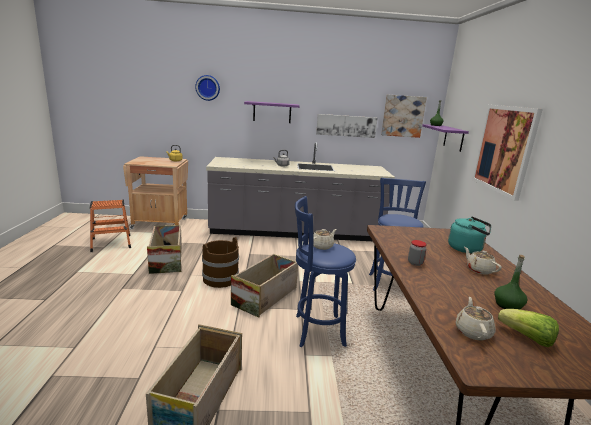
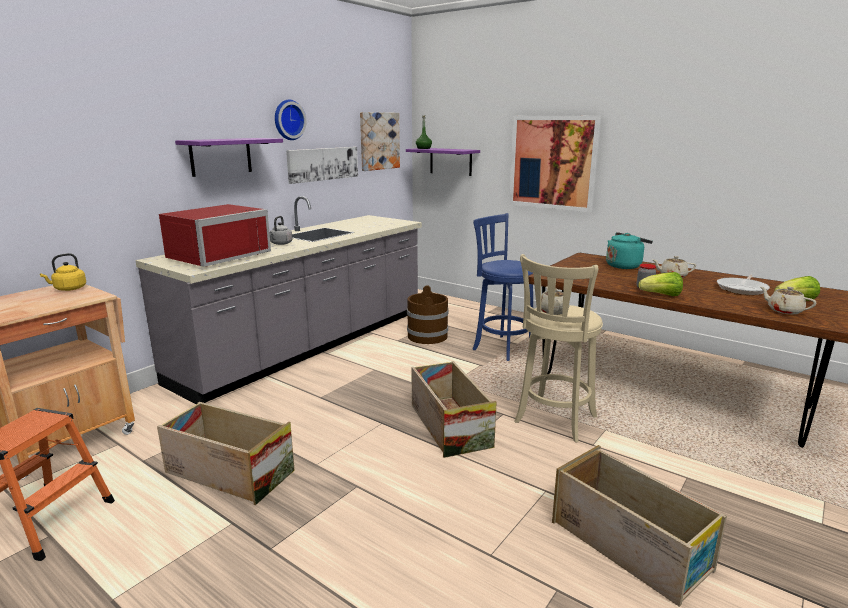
camera: 50 degrees left, 0 degrees up
(208, 88) = (94, 120): wall clock -> wall clock (288, 120)
(220, 278) = (362, 442): brown bucket -> brown bucket (427, 336)
(241, 163) = (216, 256): none -> red microwave
(316, 330) = (554, 421): blue stool -> beige stool
(408, 271) = (661, 295): none -> lettuce
(508, 305) = (742, 289): green bottle -> frying pan

